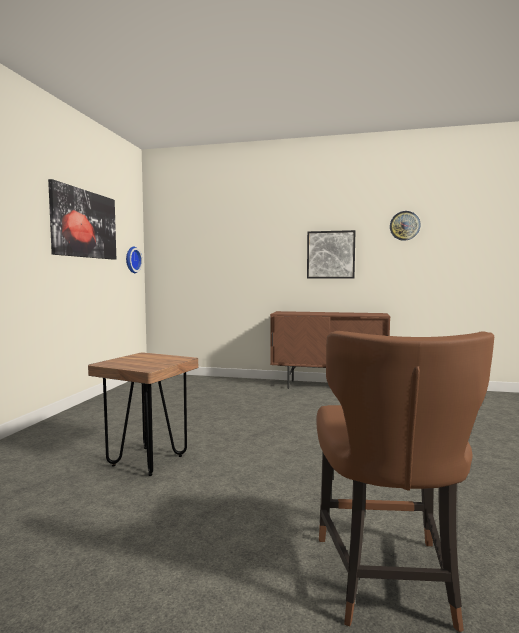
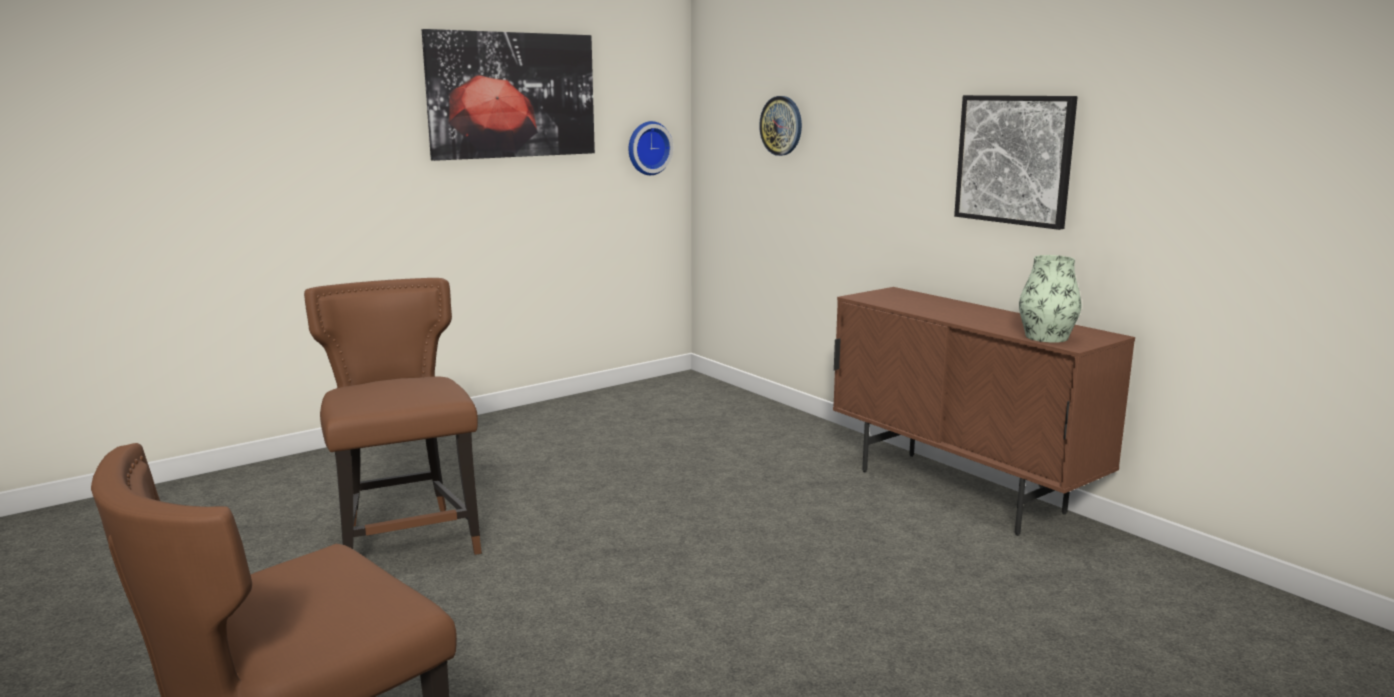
camera: 40 degrees right, 10 degrees up
(147, 460) = (406, 539): brown stool -> brown chair
(369, 314) = (1046, 337): none -> vase
(404, 225) = (1212, 86): wall clock -> wall clock (781, 125)

